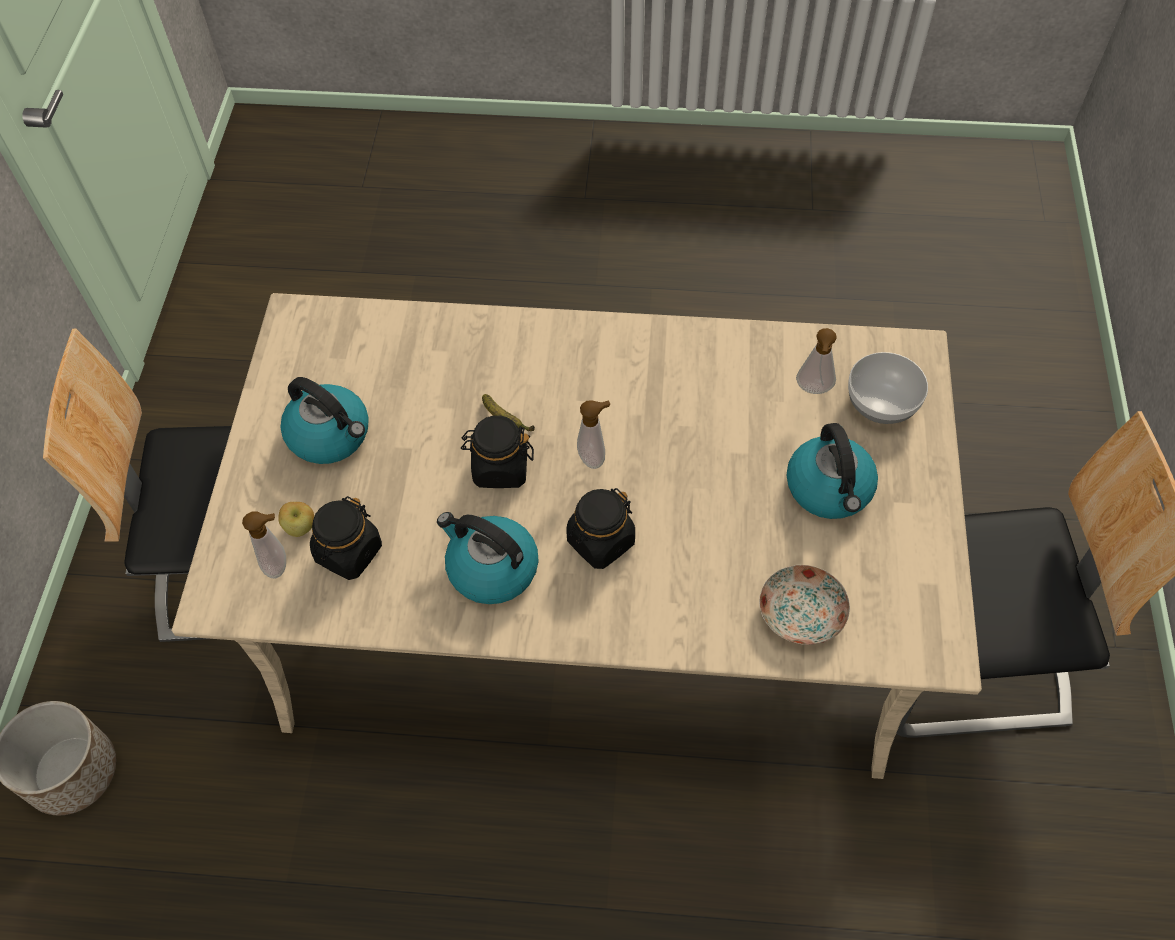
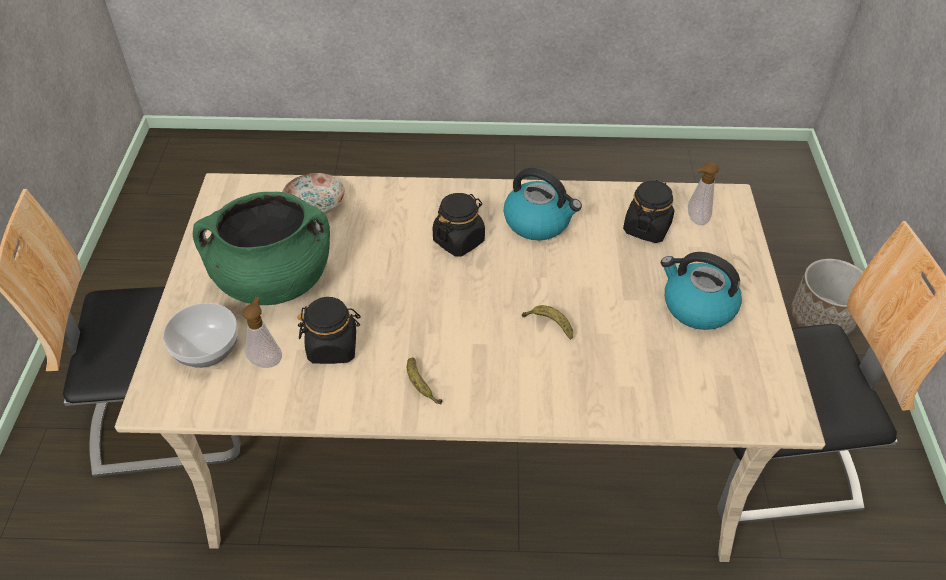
camera: 175 degrees right, 10 degrees down
(301, 528) = (690, 242): apple -> none
(500, 468) = (545, 287): black jar -> black jar (333, 347)
(594, 457) = (467, 297): soap dispenser -> none
(648, 357) = (420, 385): none -> banana
(829, 489) = (274, 281): kettle -> green cooking pot

